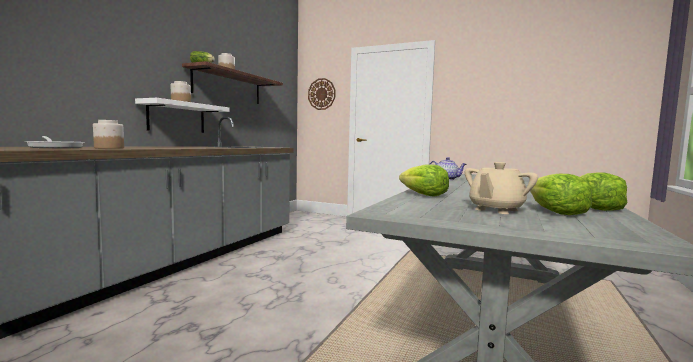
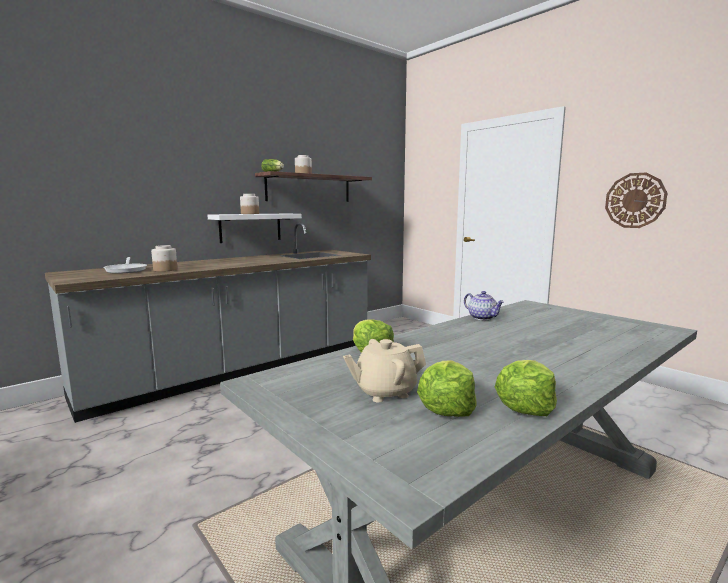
camera: 25 degrees right, 5 degrees up
(321, 94) = (428, 182): wall clock -> wall clock (635, 200)

